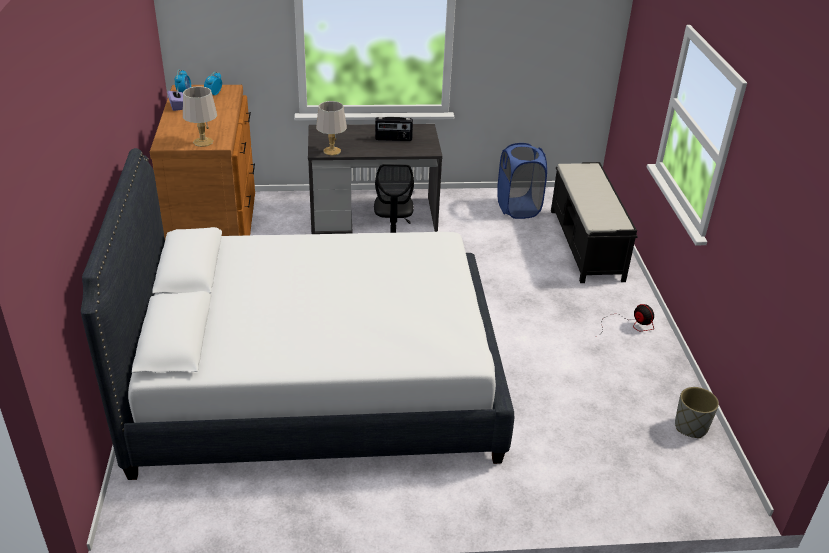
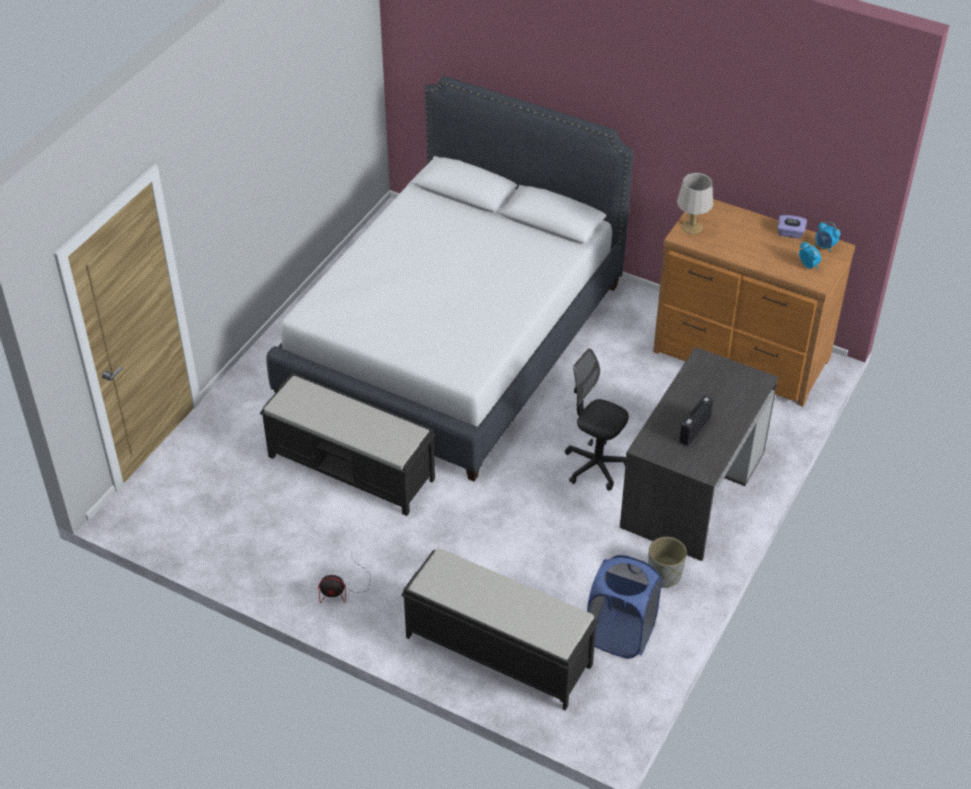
camera: 125 degrees right, 10 degrees up
(332, 151) = (697, 369): grey table lamp -> none
(523, 373) = (352, 468): none -> black bench
(691, 427) = (197, 537): grey planter -> grey planter (664, 575)

